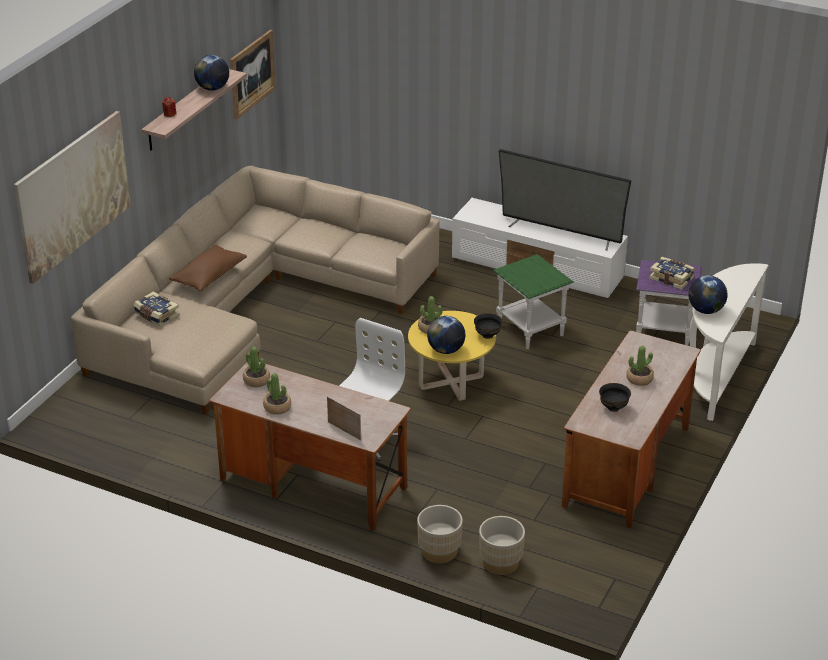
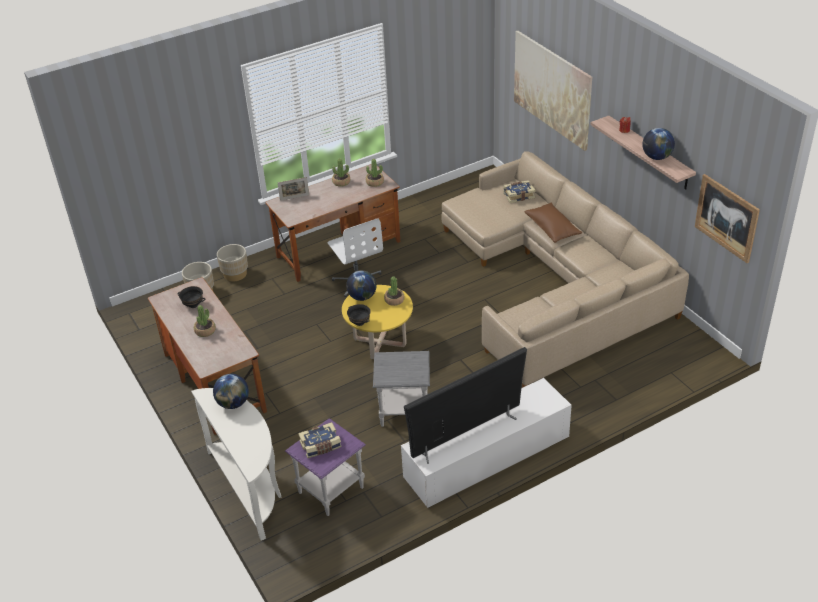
camera: 125 degrees right, 5 degrees up
(531, 330) = (403, 411): green side table -> grey side table

